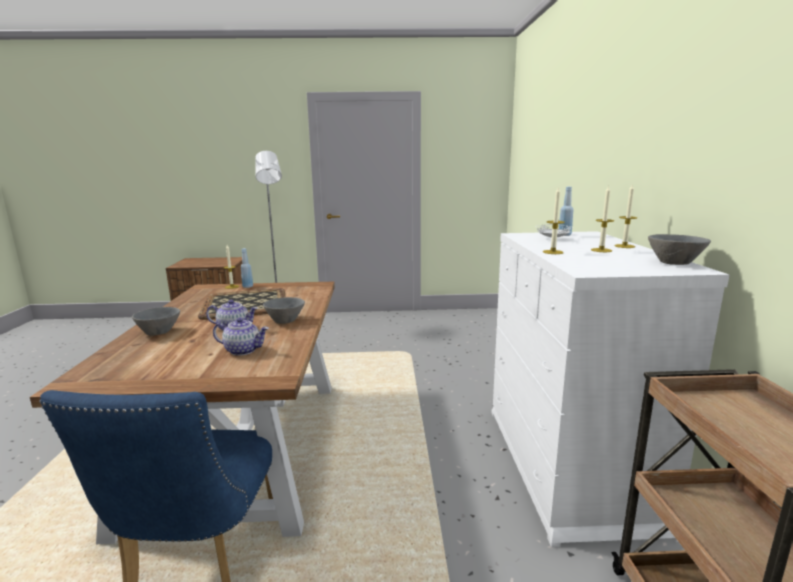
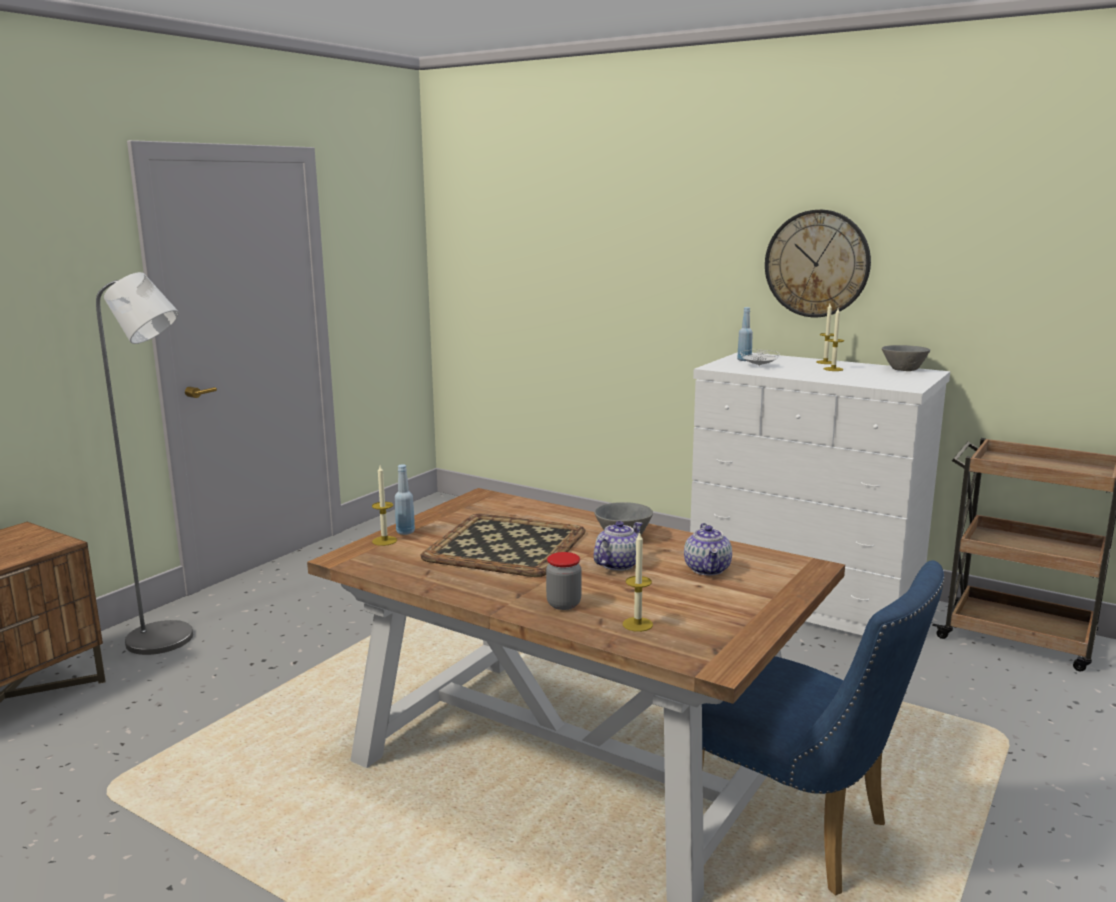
camera: 55 degrees left, 0 degrees up
(160, 332) = (563, 604): grey bowl -> jar
(243, 350) = (708, 569): teapot -> teapot turned 135 degrees clockwise
(553, 252) = (822, 378): candle -> candle (637, 624)
(654, 146) = (817, 263): none -> wall clock

